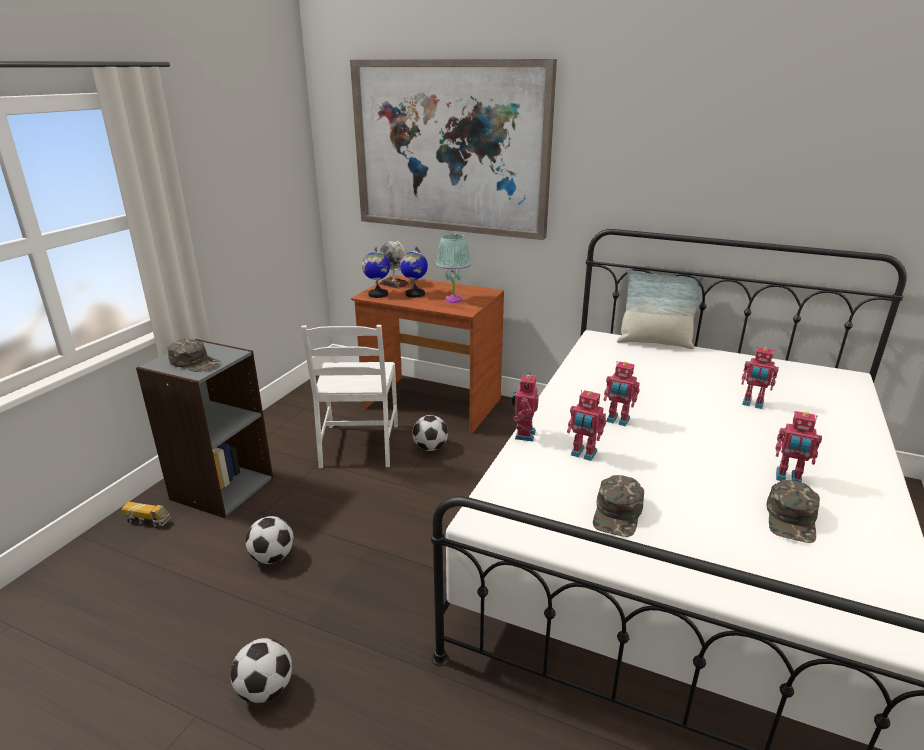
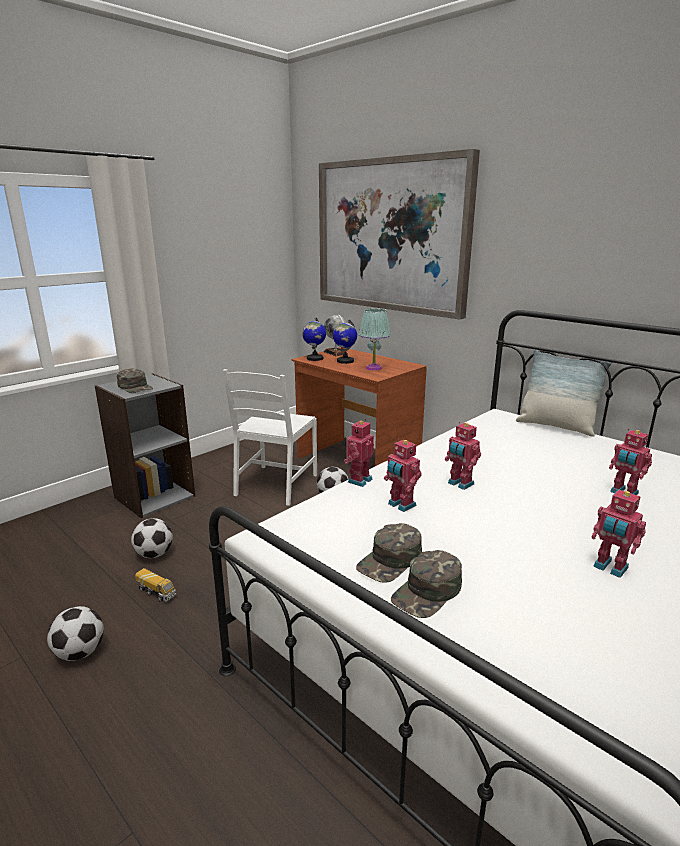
camera: 20 degrees right, 5 degrees down
(148, 521) = (90, 509): toy truck -> toy truck (157, 592)
(792, 519) = (581, 607): green cap -> green cap (428, 592)

